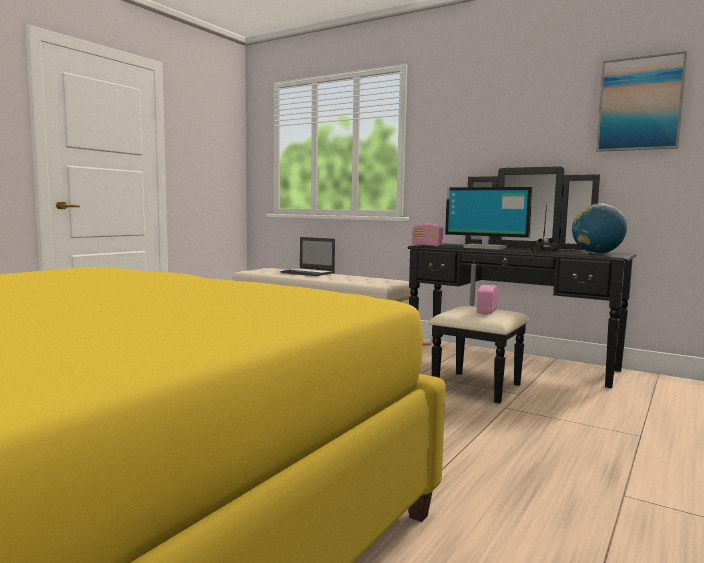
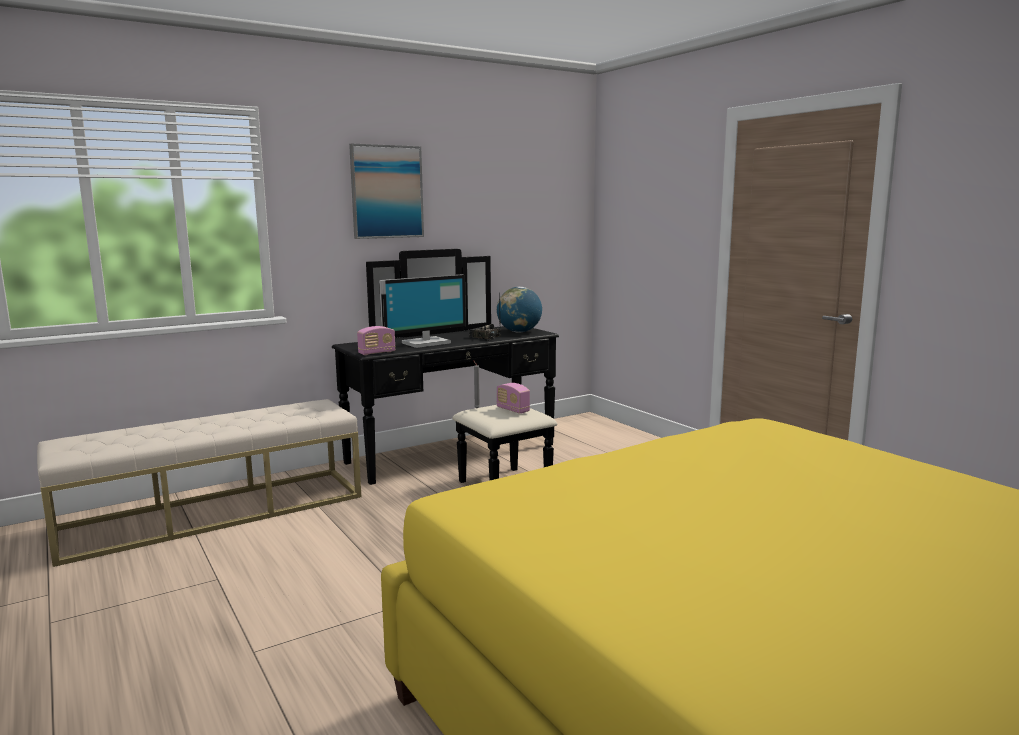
camera: 65 degrees left, 5 degrees up
(308, 273) = (170, 427): laptop -> none
(640, 104) = (508, 191): picture -> picture (386, 192)

